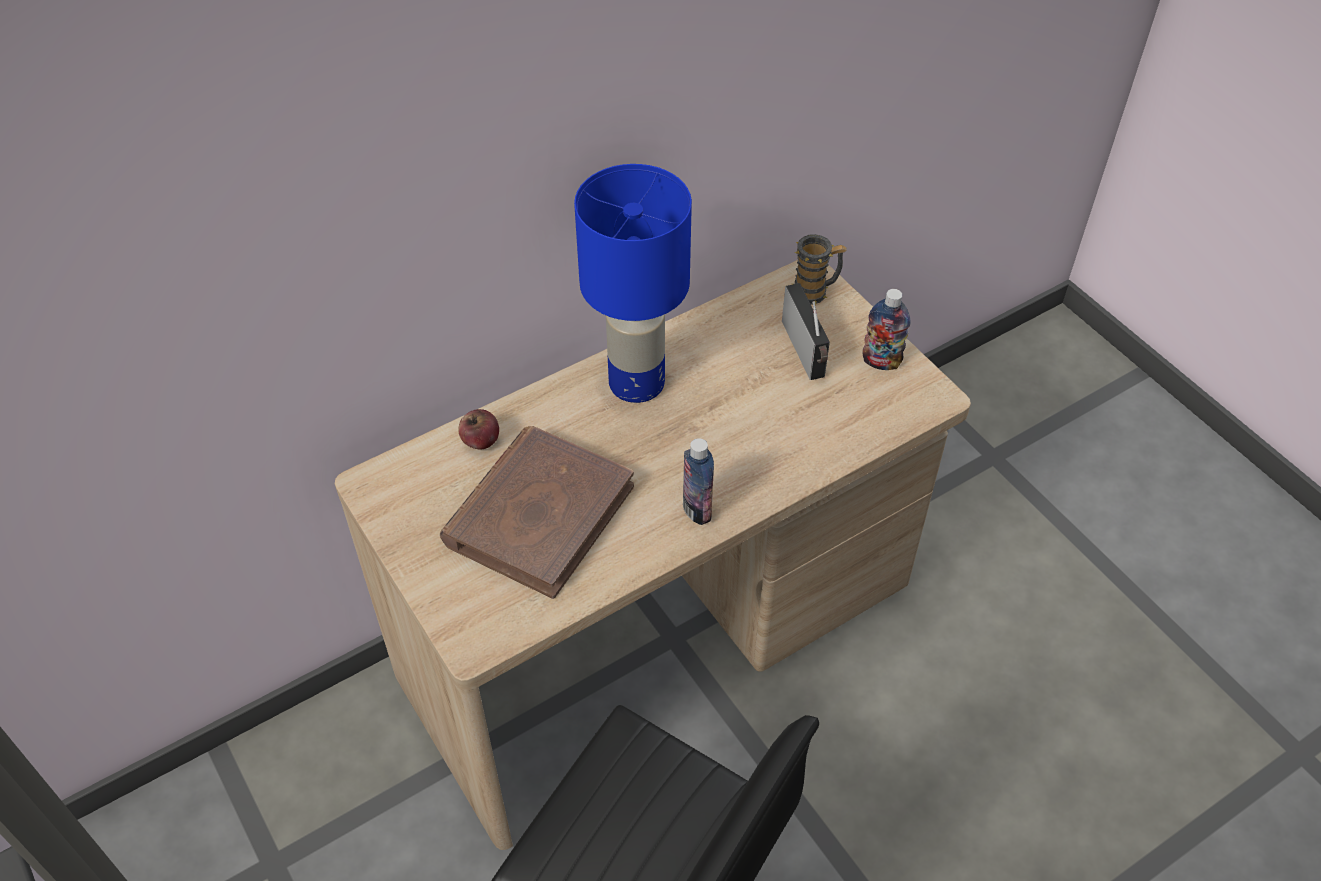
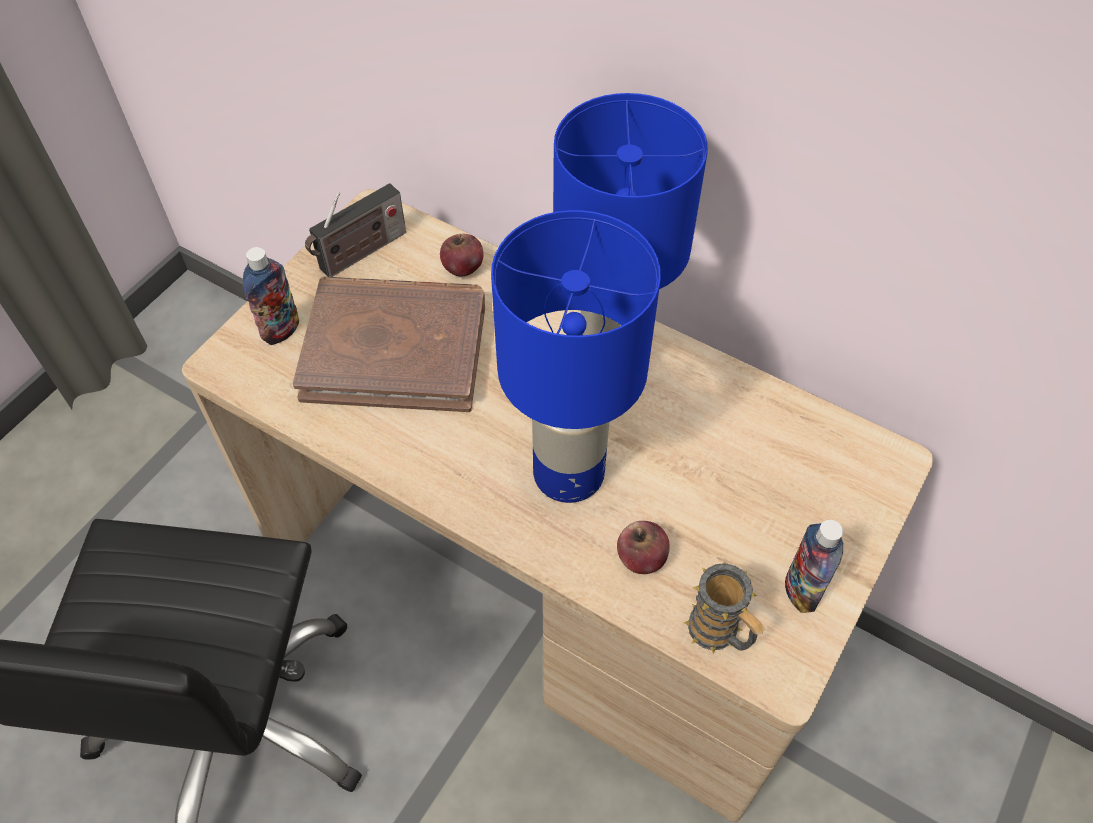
camera: 65 degrees right, 5 degrees up
(697, 510) = (466, 480): bottle -> bottle (281, 330)
(725, 448) = (566, 474): none -> blue table lamp
(805, 351) = (762, 501): radio -> radio (360, 254)
(815, 291) = (869, 477): mug -> mug (719, 634)
(816, 433) = (641, 558): none -> apple

